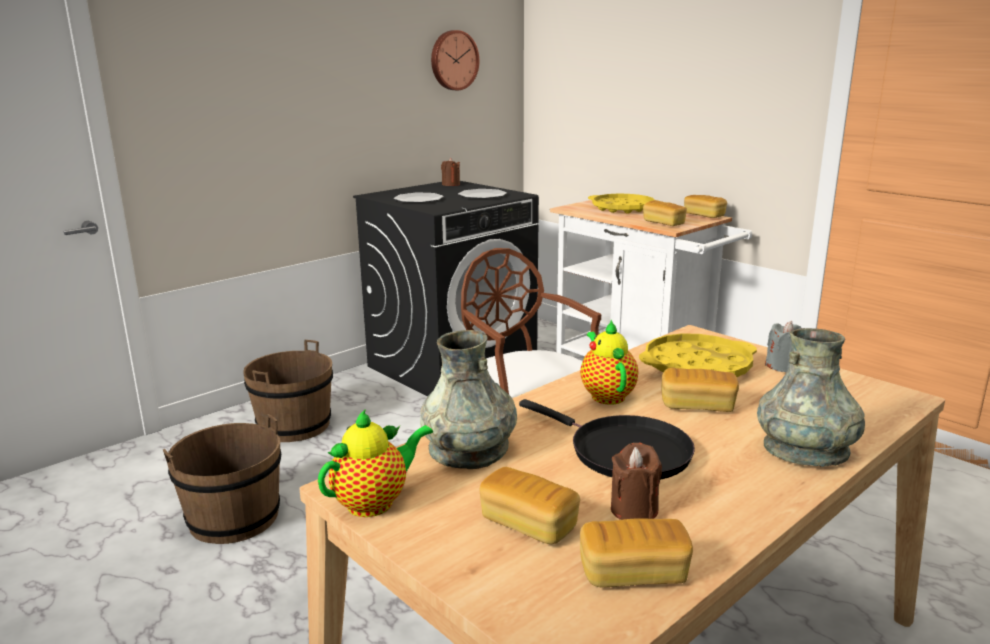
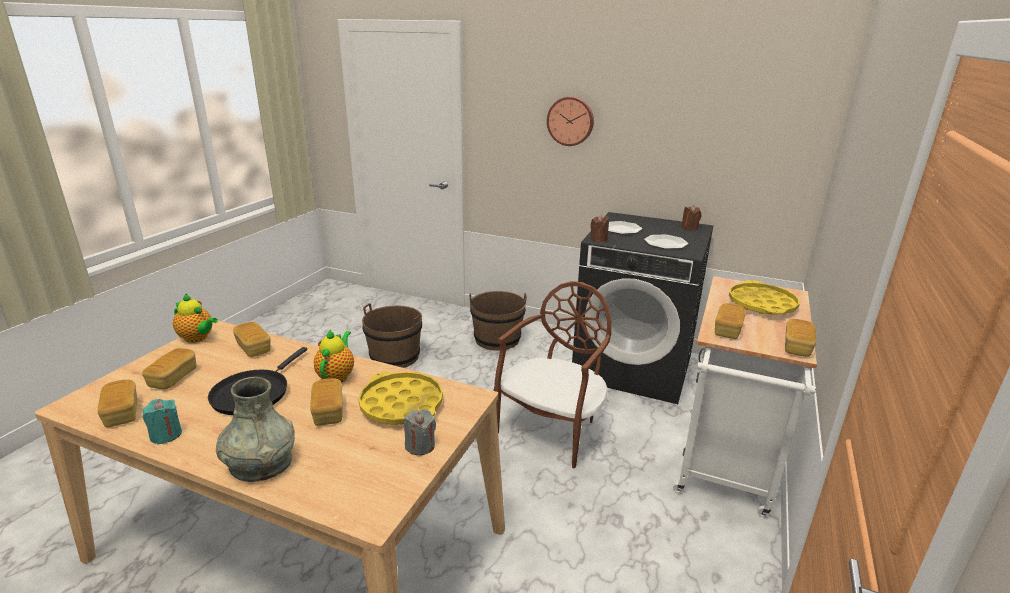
camera: 65 degrees right, 5 degrees up
(453, 60) = (737, 121): wall clock -> wall clock (570, 121)
(469, 449) = (254, 348): grey vase -> bread
(606, 395) = (337, 376): teapot -> teapot turned 45 degrees counterclockwise
(634, 509) = (184, 405): brown candle -> brown candle (598, 239)
(720, 523) = (166, 435): none -> turquoise candle

